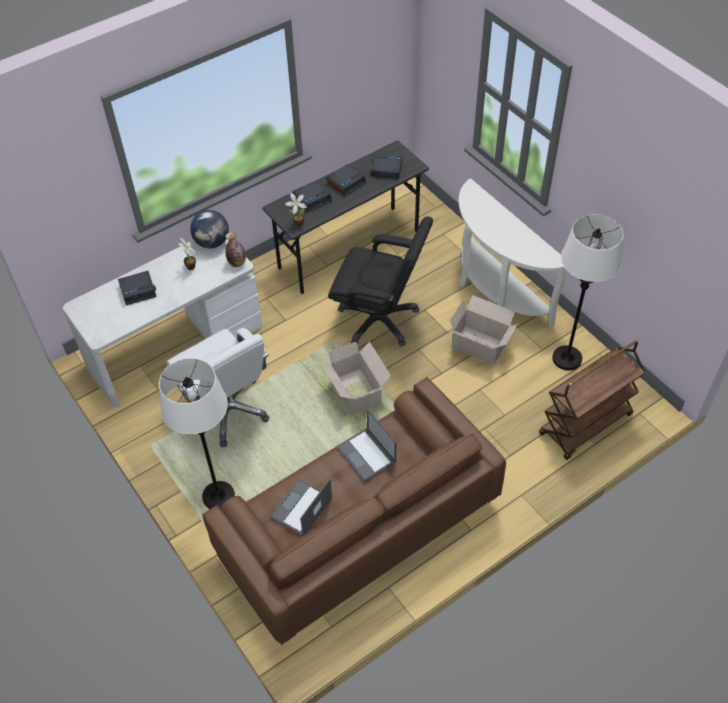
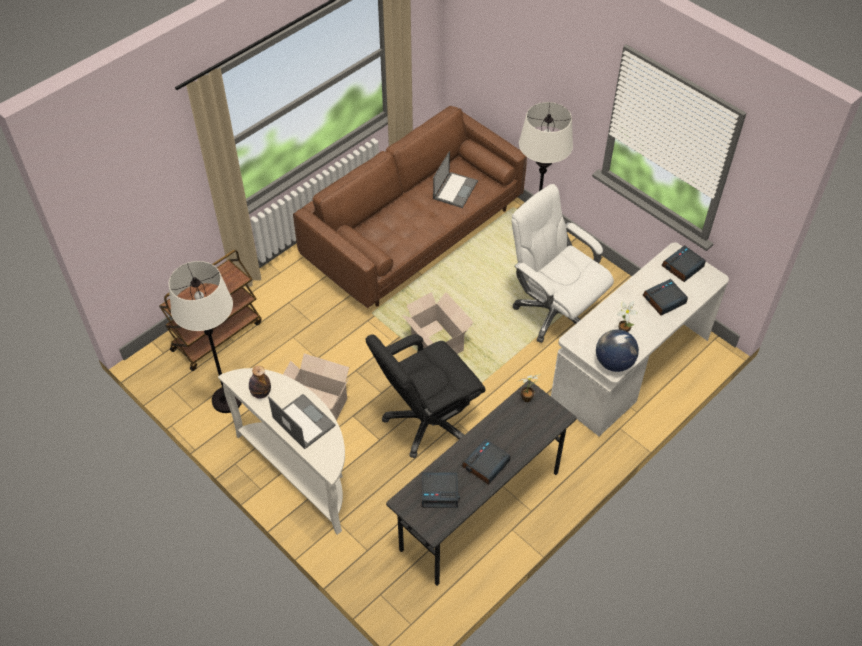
camera: 170 degrees right, 0 degrees up
(237, 263) = (577, 341): bottle -> bottle (261, 393)
(312, 199) = (521, 435): alarm clock -> alarm clock (682, 267)
(367, 455) = (410, 231): laptop -> laptop (303, 421)
(379, 319) = (427, 421): black office chair -> black office chair turned 45 degrees counterclockwise

